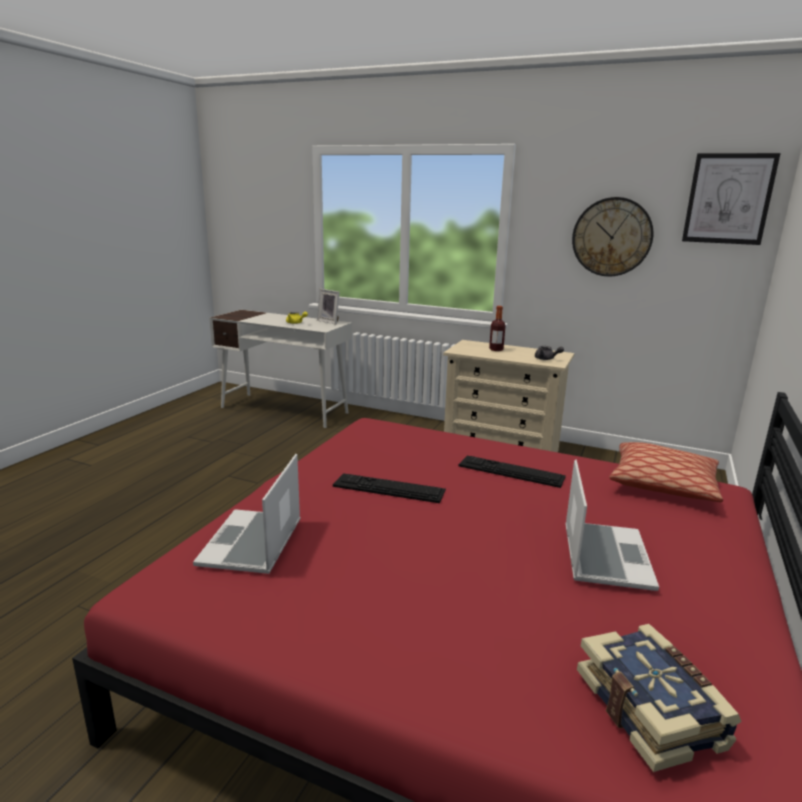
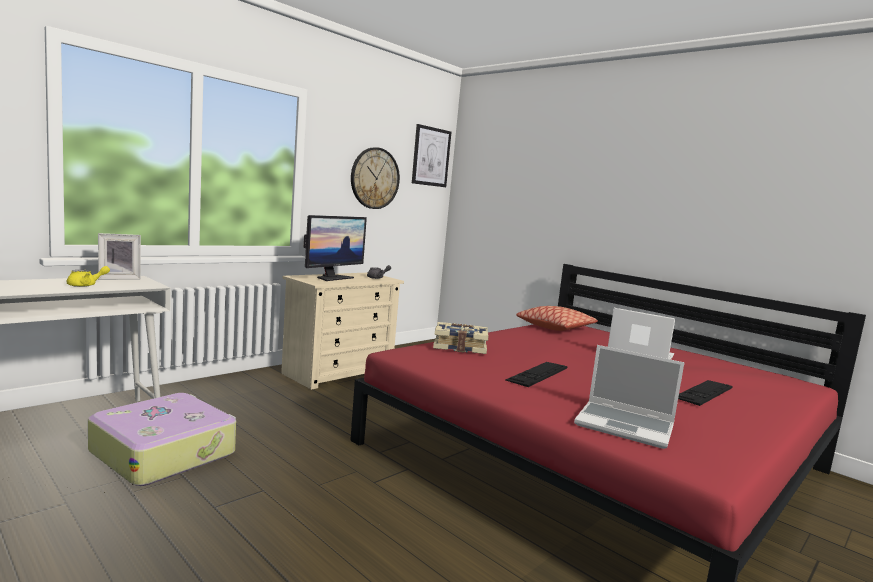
camera: 70 degrees left, 10 degrees down
(284, 442) = (164, 452): none -> suitcase
(496, 349) = (332, 278): bottle -> monitor
(511, 471) = (524, 344): keyboard -> keyboard (703, 392)
(651, 708) = (762, 380): book -> book (460, 347)

